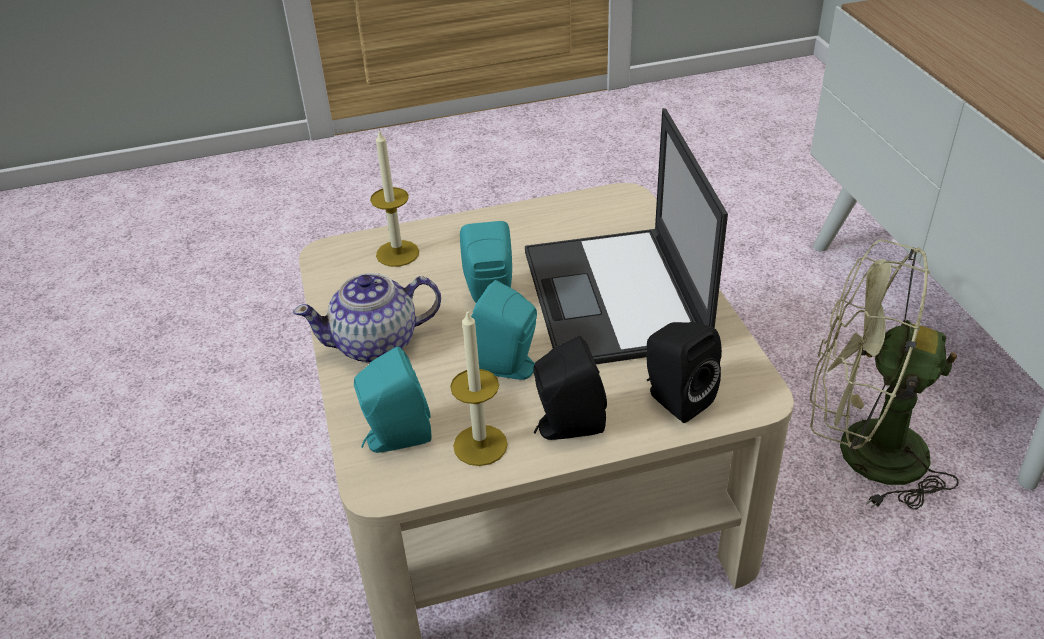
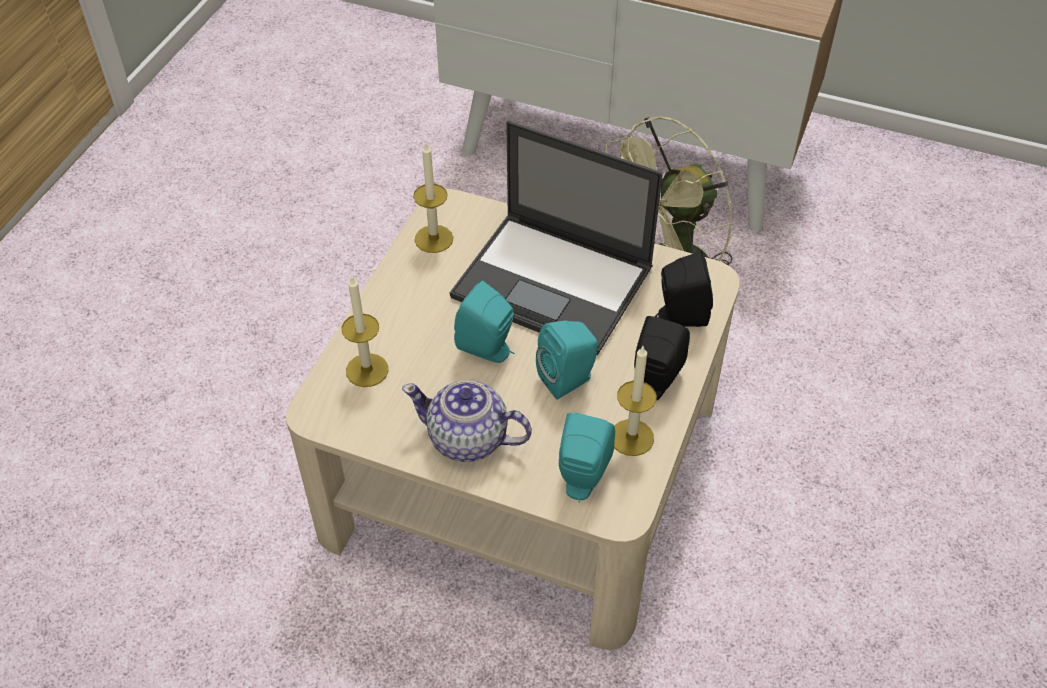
camera: 55 degrees left, 10 degrees up
(377, 344) = (468, 439): teapot -> teapot turned 90 degrees clockwise
(579, 211) = (434, 239): none -> candle

